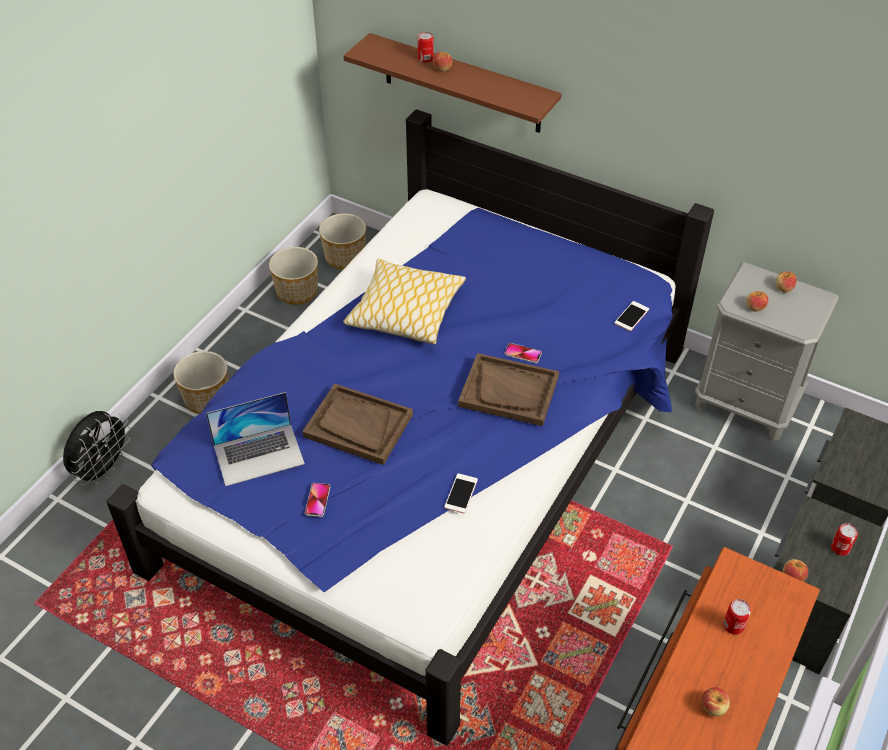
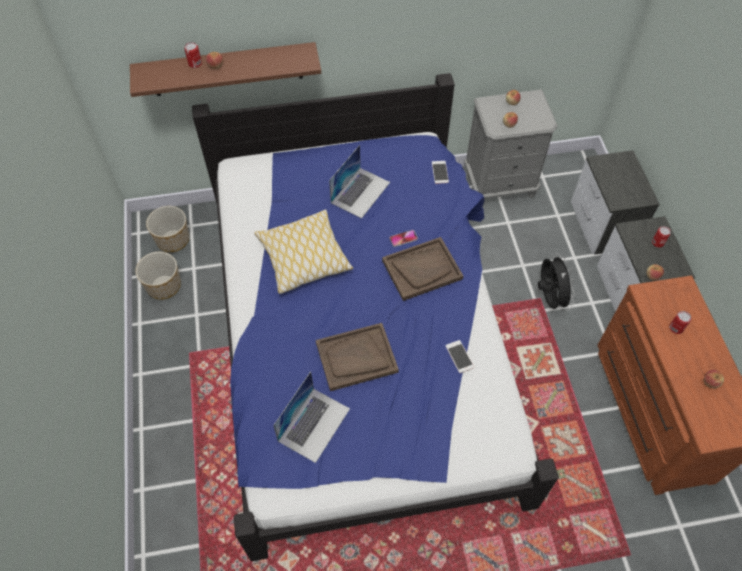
camera: 40 degrees left, 10 degrees up
(103, 469) = (154, 508): black fan -> black fan (549, 297)
(208, 398) = (178, 404): planter -> none
(317, 500) = (383, 426): phone -> none
(524, 286) = (360, 192): none -> laptop

